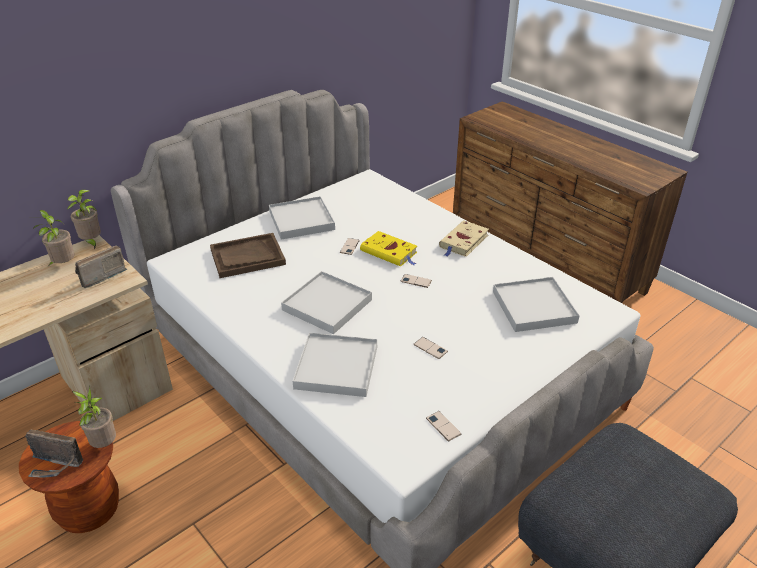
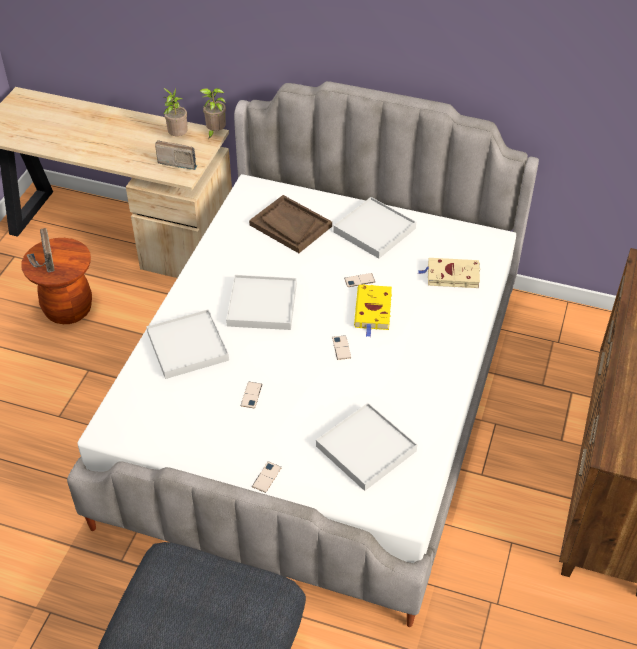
camera: 60 degrees right, 10 degrees up
(103, 444) = (73, 272): potted plant -> none
(443, 426) = (161, 439): phone -> phone (266, 477)
(463, 242) = (436, 357): beige book -> beige book (451, 275)

